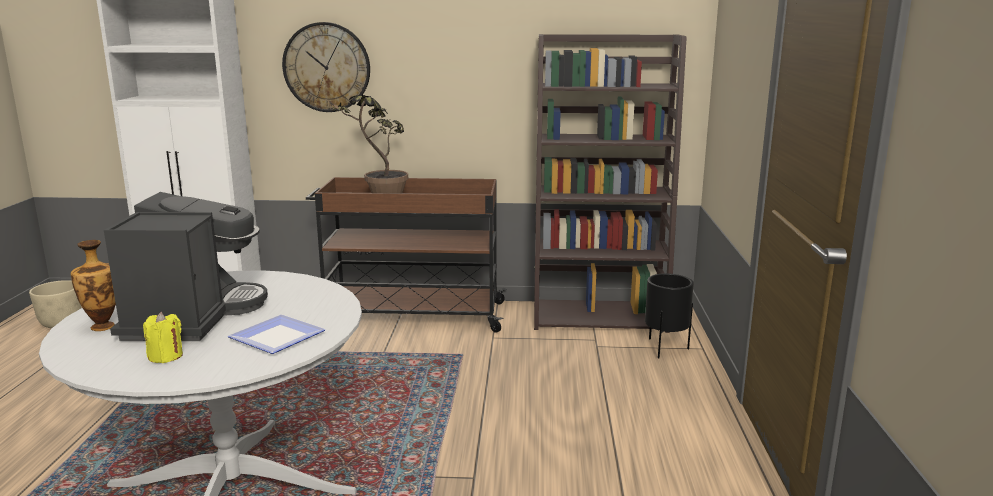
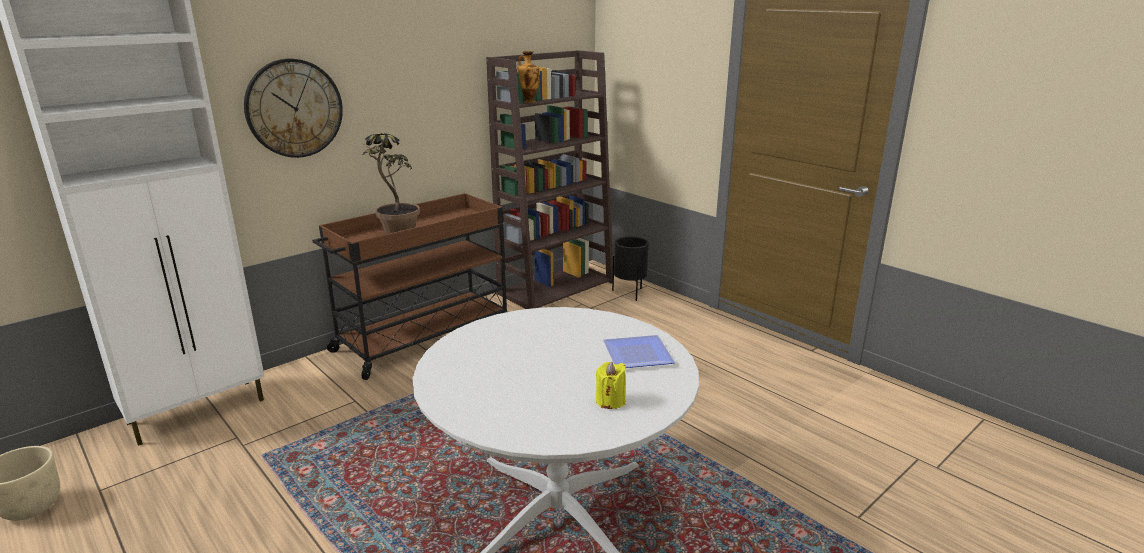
camera: 45 degrees left, 5 degrees up
(103, 326) = (493, 410): vase -> vase (529, 102)
(192, 316) = (537, 371): coffee machine -> none

